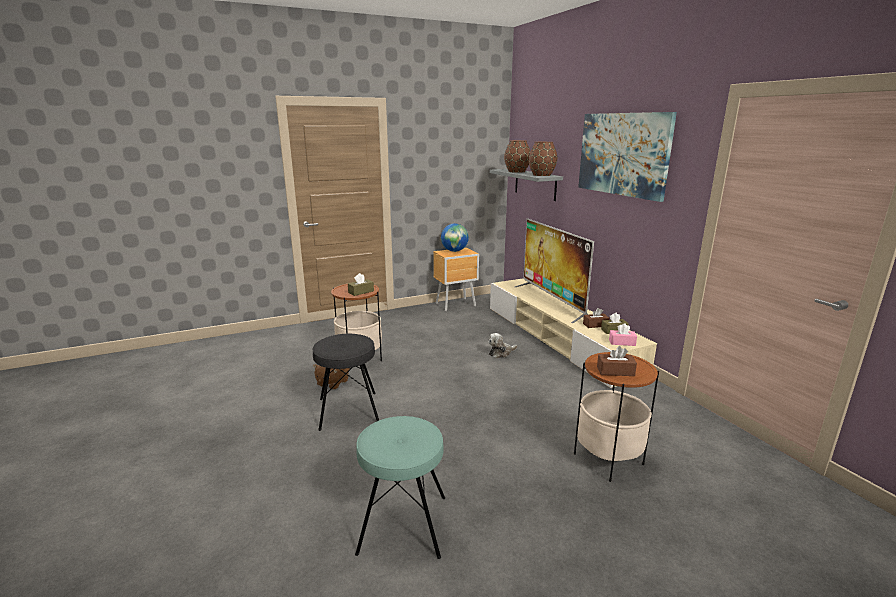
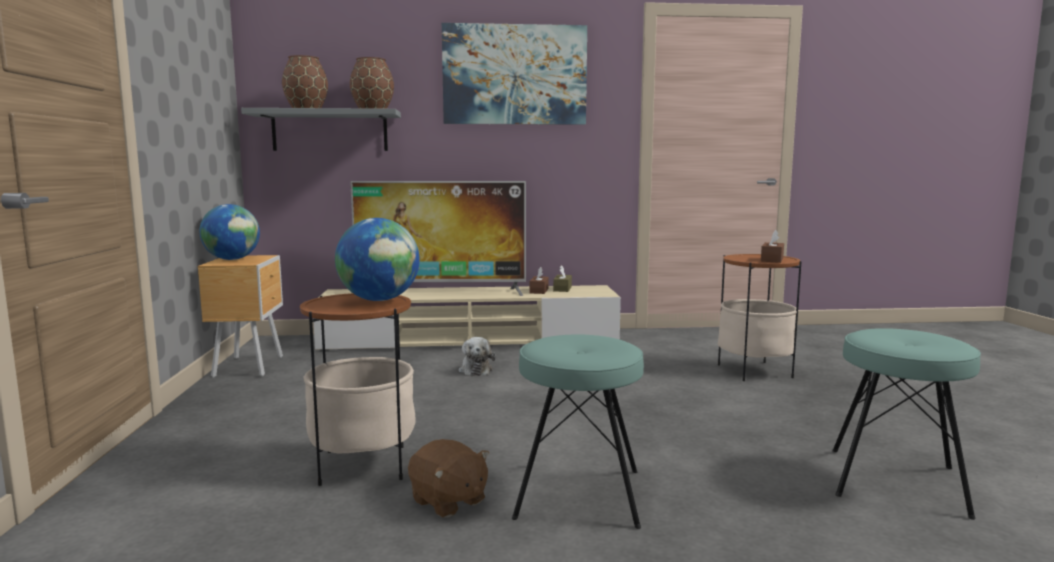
camera: 70 degrees left, 10 degrees down
(348, 411) = (579, 493): black stool -> turquoise stool
(361, 292) = (379, 300): brown tissue box -> globe
(622, 342) = (596, 291): pink tissue box -> none

